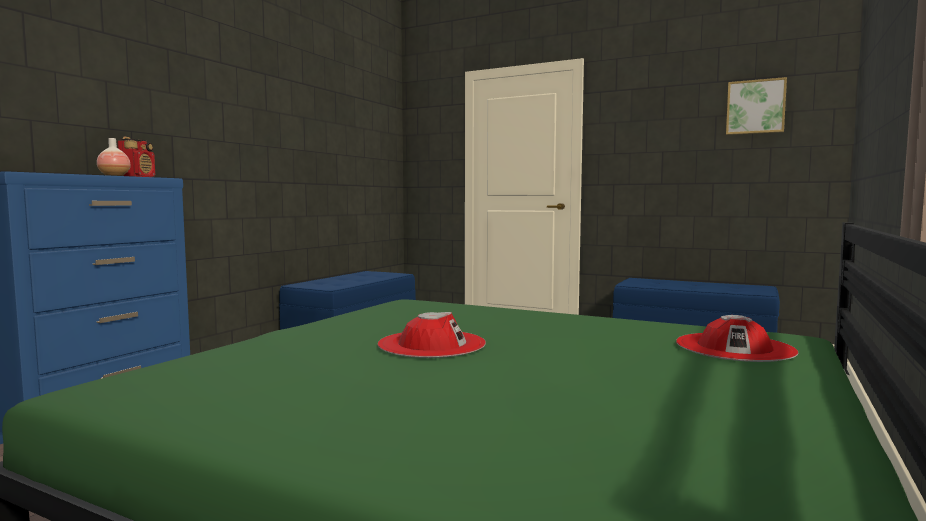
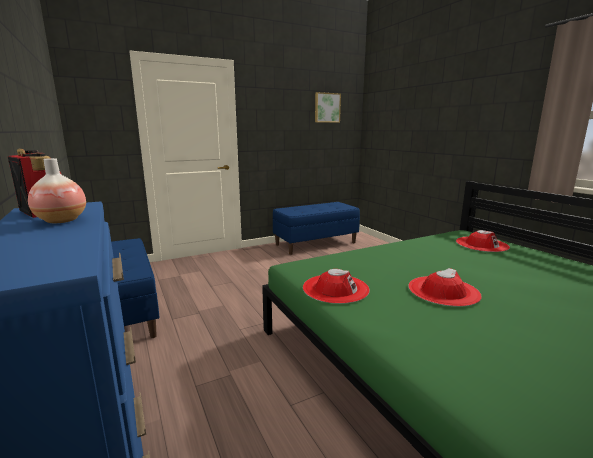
camera: 55 degrees left, 10 degrees up
(366, 316) = (335, 288): none -> red hat

